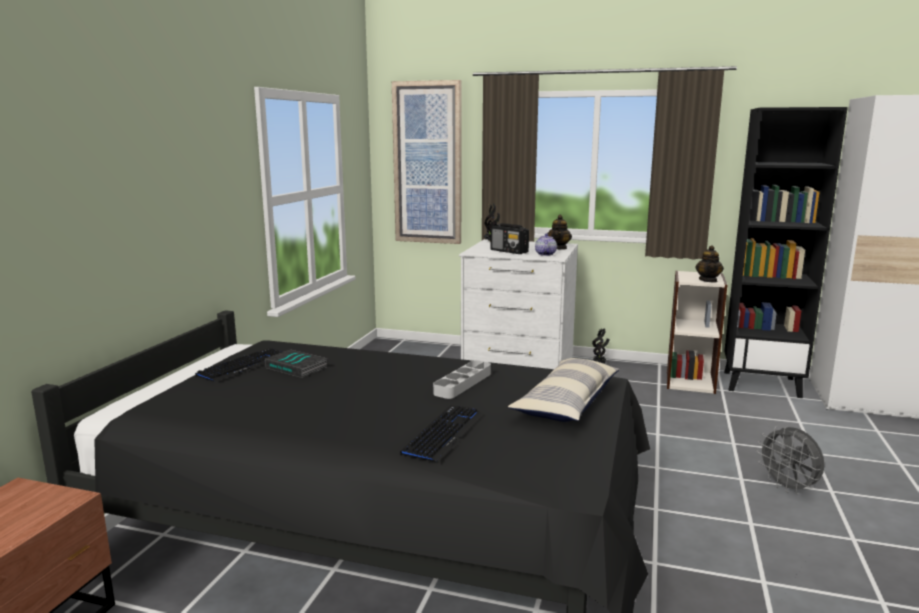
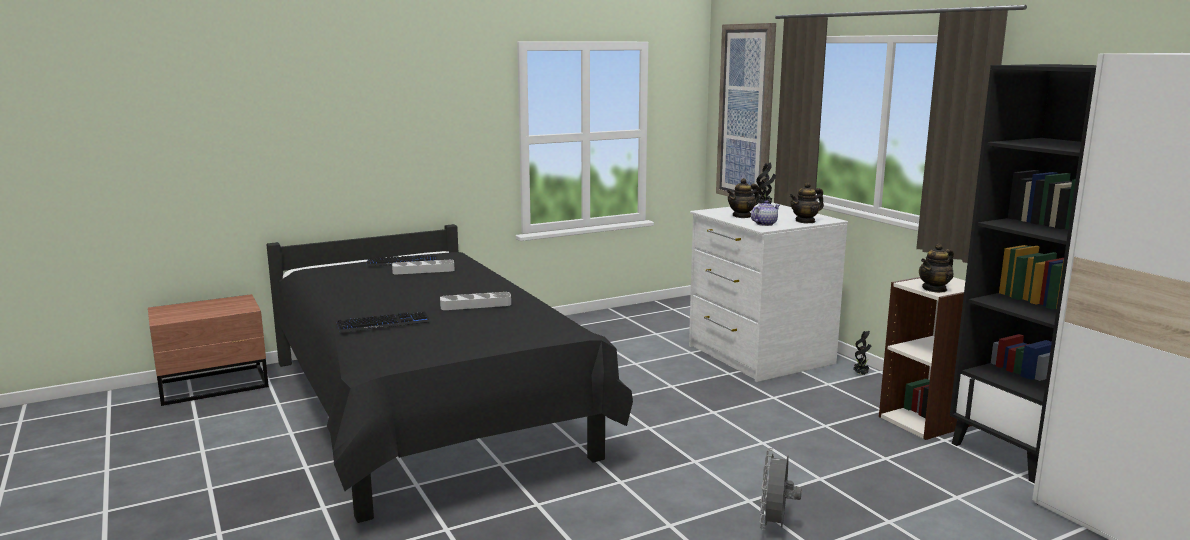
camera: 45 degrees right, 0 degrees up
(297, 367) = (423, 270): book -> grey tray
(509, 251) = (742, 216): radio -> teapot
(567, 403) = (496, 334): pillow -> none

